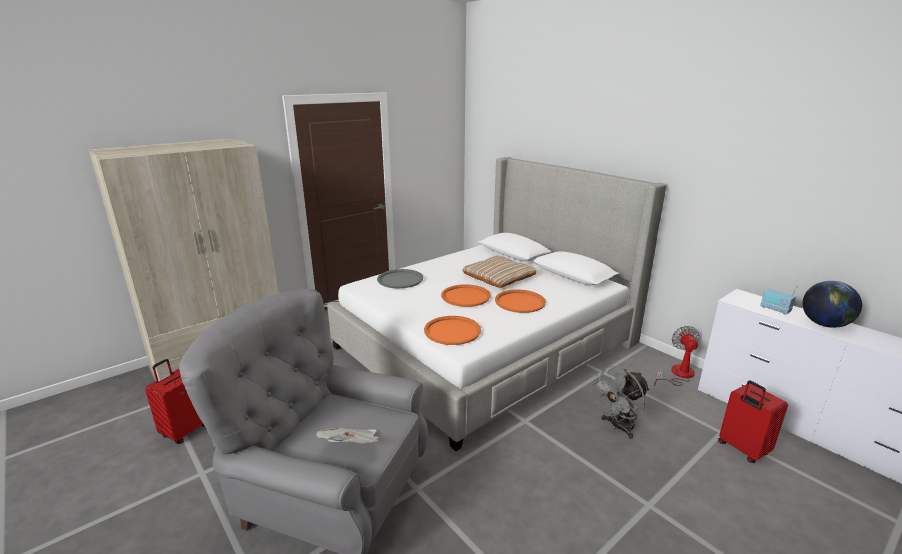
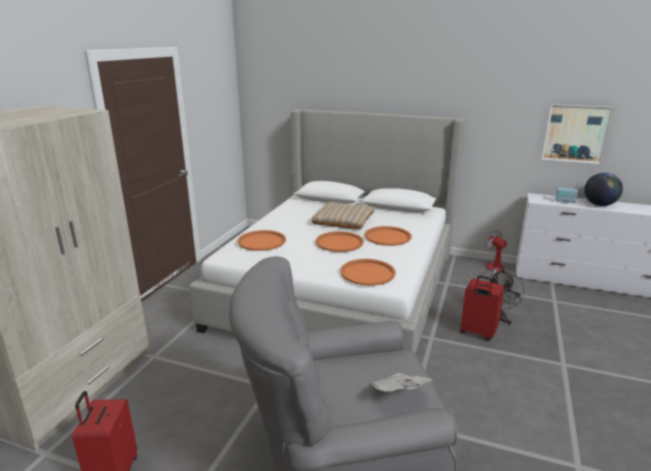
camera: 30 degrees left, 0 degrees up
(400, 279) = (262, 241): grey tray -> orange tray
(742, 449) = (574, 308): red suitcase -> red suitcase (477, 333)
(808, 221) = (575, 133): none -> picture

